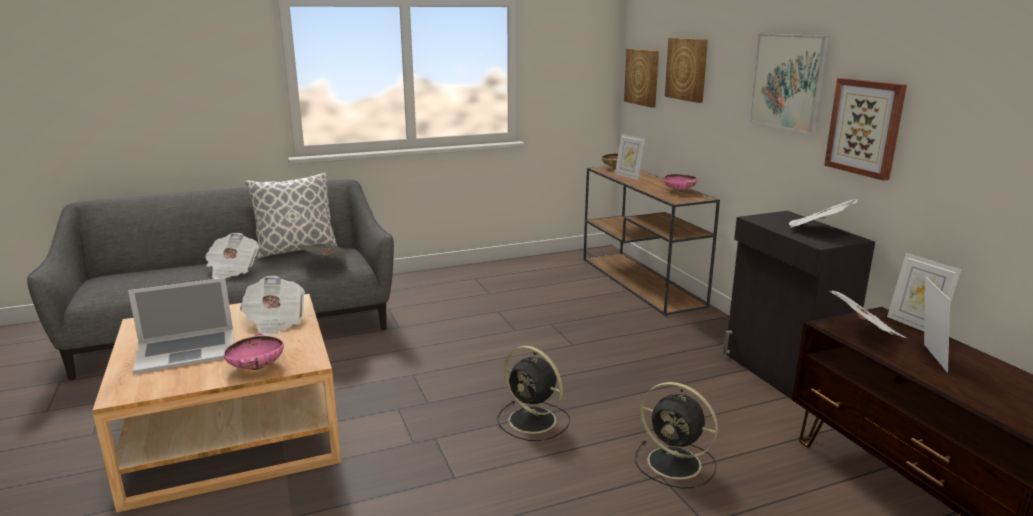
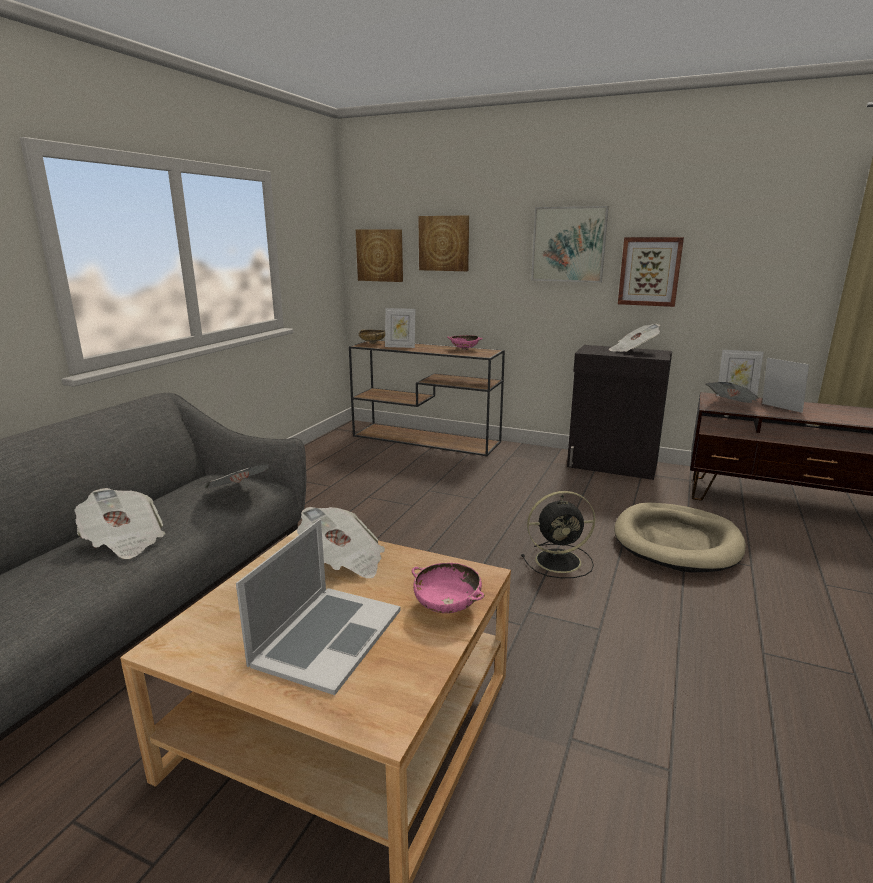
camera: 45 degrees left, 0 degrees up
(296, 250) = (154, 495): pillow -> none
(676, 464) = (677, 542): black fan -> beige dog bed

